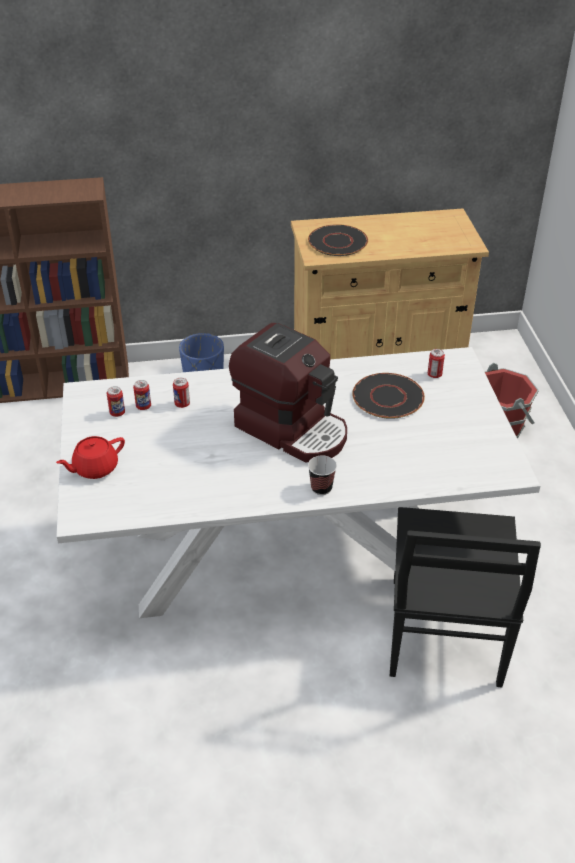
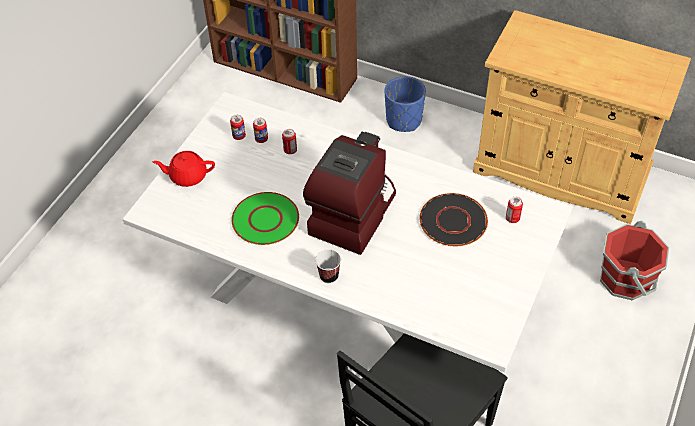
camera: 35 degrees right, 10 degrees up
(214, 470) = (265, 220): none -> green plate
(293, 429) = (352, 213): coffee machine -> coffee machine turned 135 degrees counterclockwise
(338, 242) = (536, 49): black plate -> none

